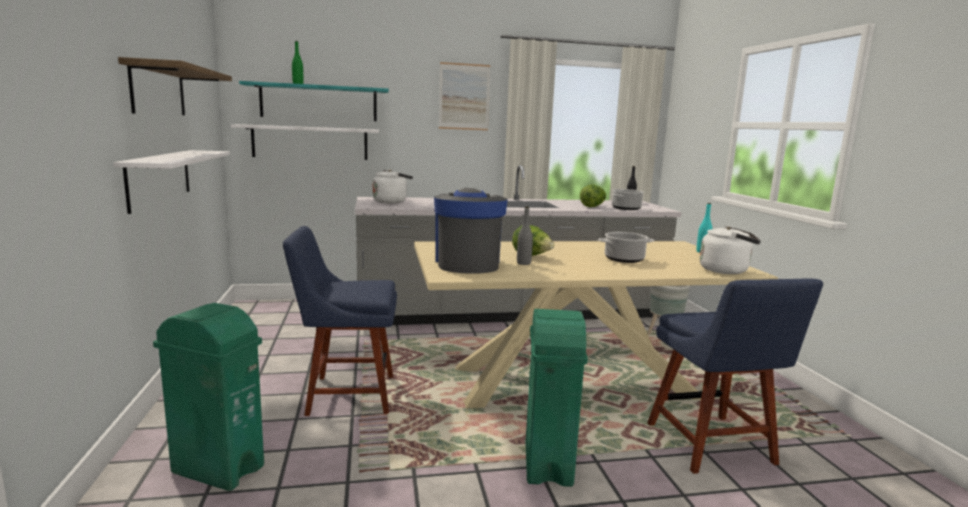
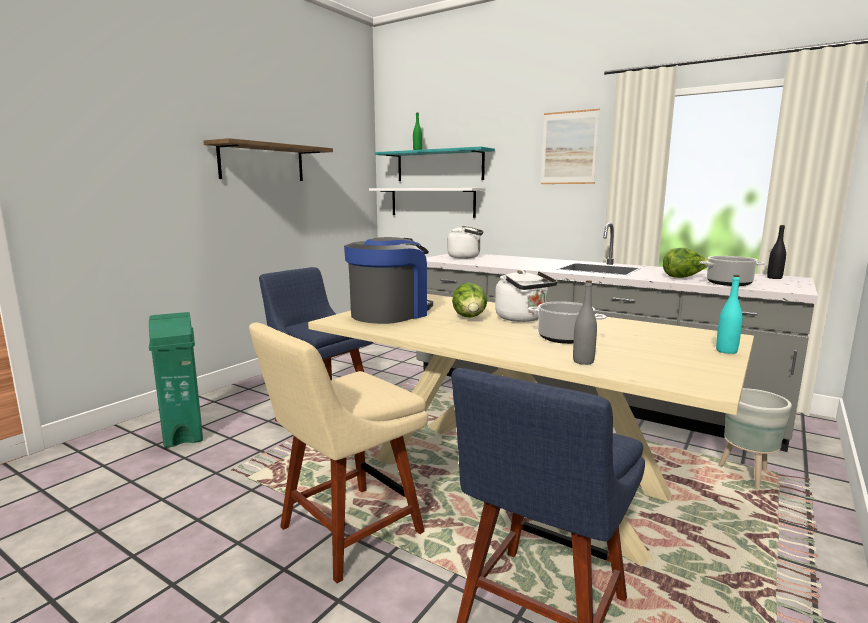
camera: 45 degrees right, 0 degrees up
(159, 178) = (256, 226): white shelf -> none
(523, 263) = (437, 322): grey bottle -> grey bottle (583, 361)
(547, 464) = (345, 533): green trash can -> beige chair
(726, 270) = (668, 377): white kettle -> white kettle (523, 319)

